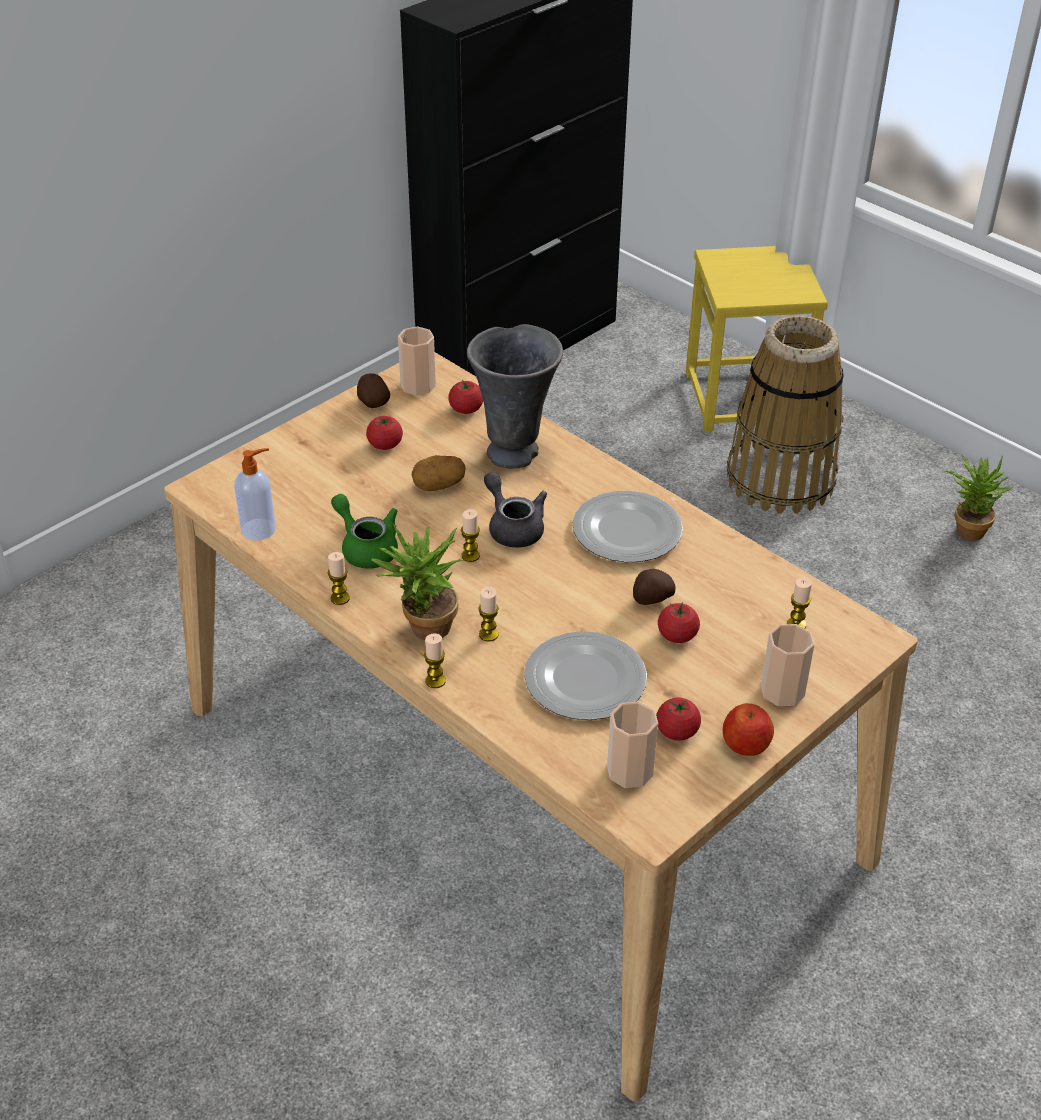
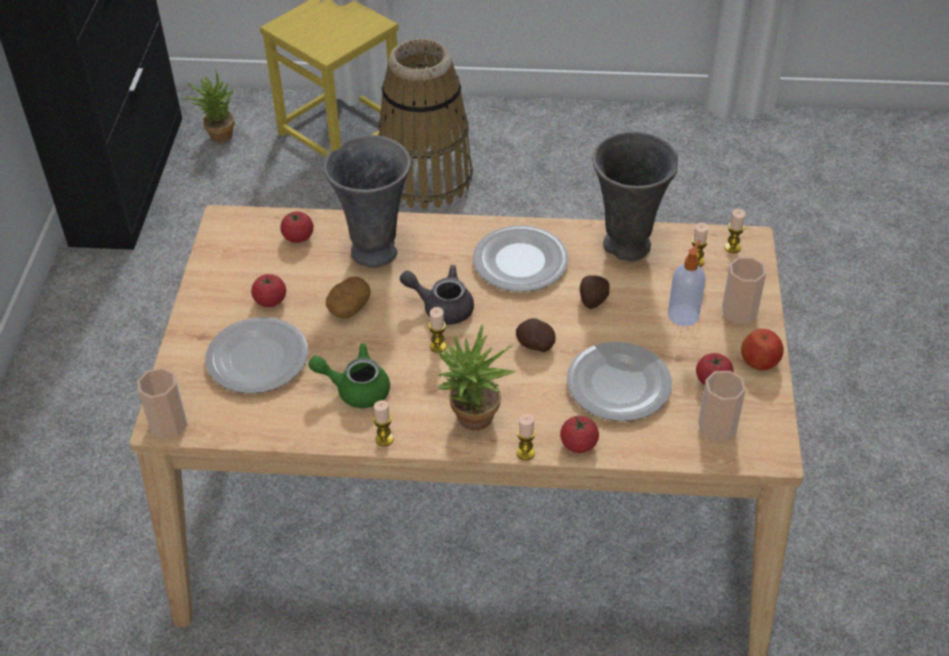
camera: 40 degrees left, 5 degrees up
(260, 529) = (255, 426): soap dispenser -> soap dispenser (684, 314)
(324, 481) = (258, 357): none -> plate
(372, 402) = (218, 272): potato -> potato (534, 345)
(418, 385) = (237, 239): cup -> cup (168, 424)
(488, 634) = (520, 395): candle -> candle (732, 248)
(677, 635) = (637, 315): tomato -> tomato (578, 444)
(743, 574) = (627, 247): none -> grey vase
(967, 528) = (574, 147): potted plant -> potted plant (217, 134)

